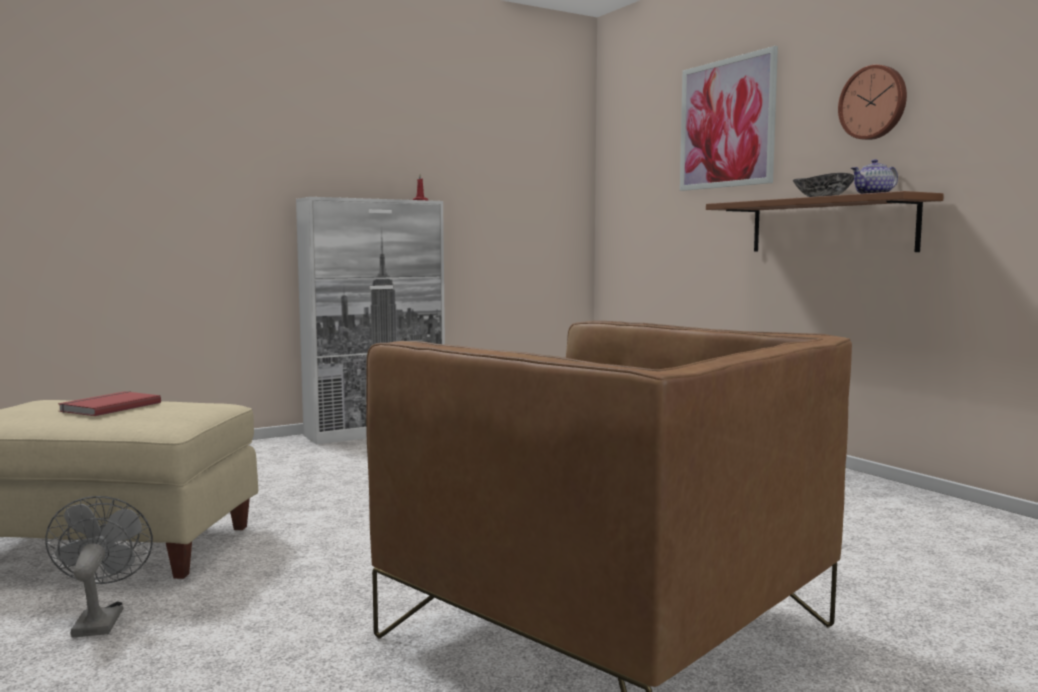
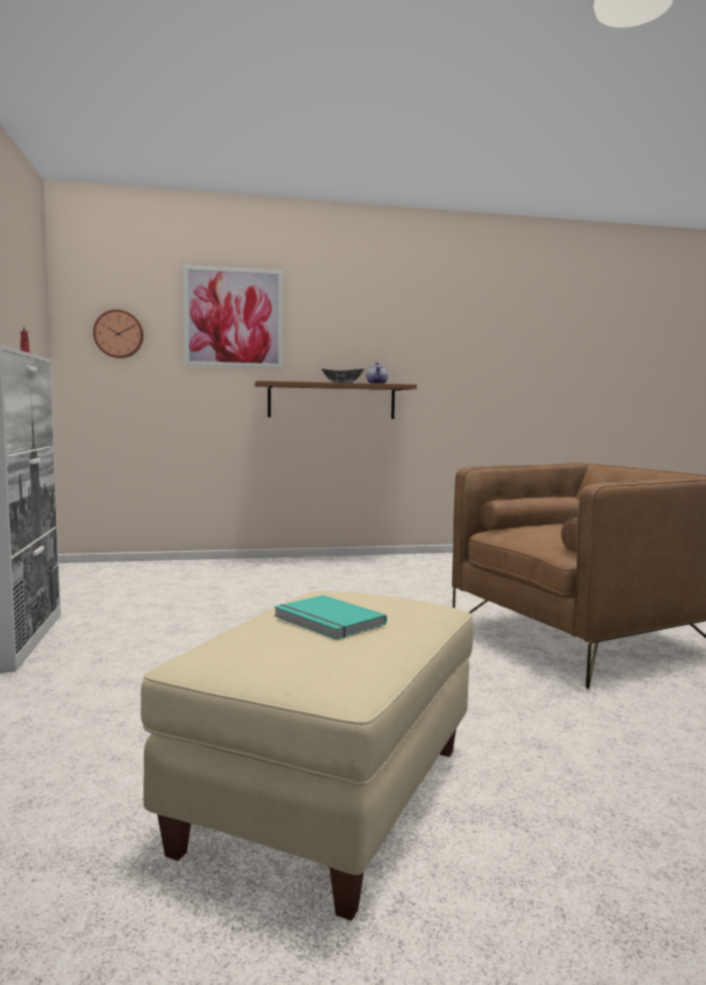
camera: 70 degrees left, 0 degrees up
(100, 619) = (544, 790): grey fan -> none
(108, 407) = (327, 621): red book -> turquoise book
(874, 103) = (360, 326): wall clock -> wall clock (119, 334)

